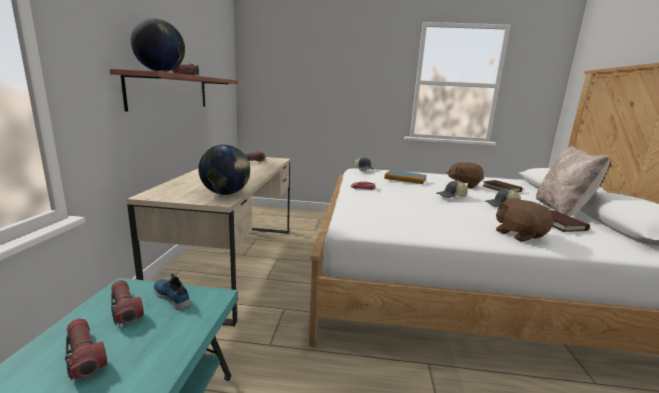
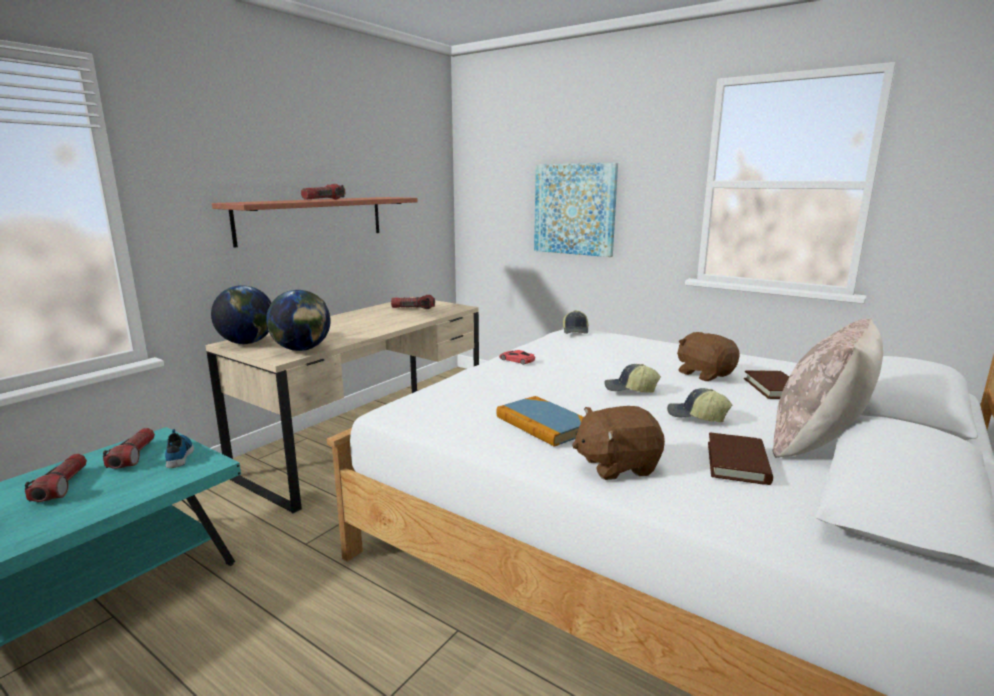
camera: 30 degrees right, 0 degrees up
(161, 72) = (266, 202): globe -> globe (247, 343)
(332, 94) = (574, 209): none -> picture
(405, 179) = (608, 352): book -> book (543, 424)
(519, 234) = (616, 465): brown plush toy -> brown plush toy turned 105 degrees counterclockwise

